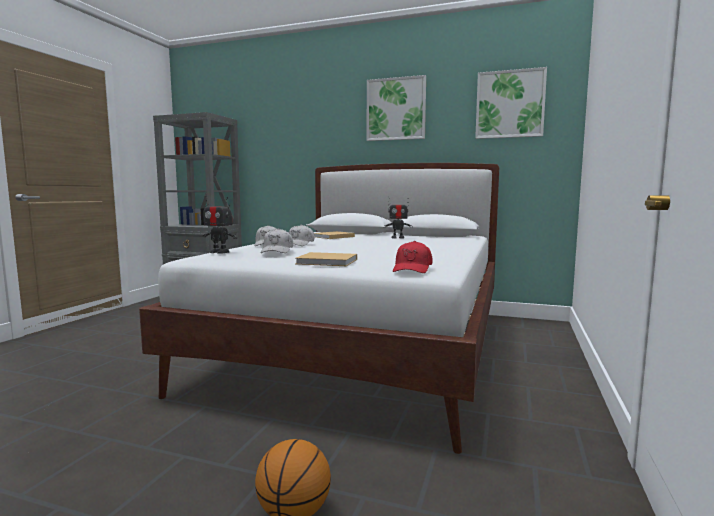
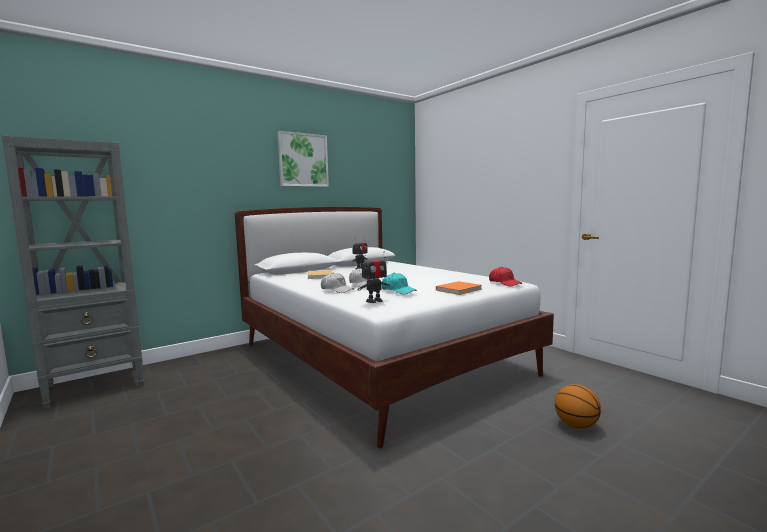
camera: 55 degrees left, 0 degrees up
(277, 251) = (398, 291): white cap -> turquoise cap
(328, 262) = (459, 289): beige book -> orange book
(510, 104) = (379, 166): picture -> none

